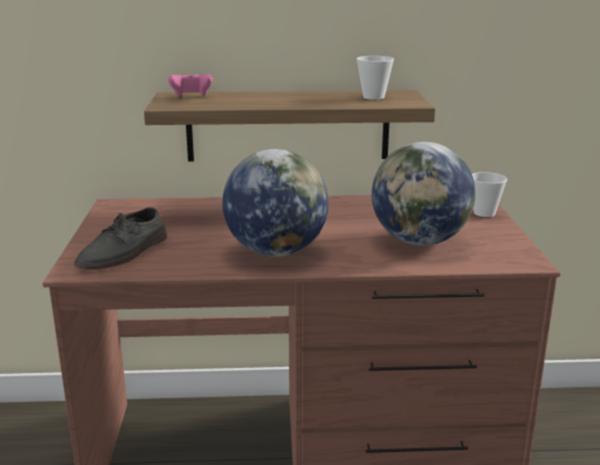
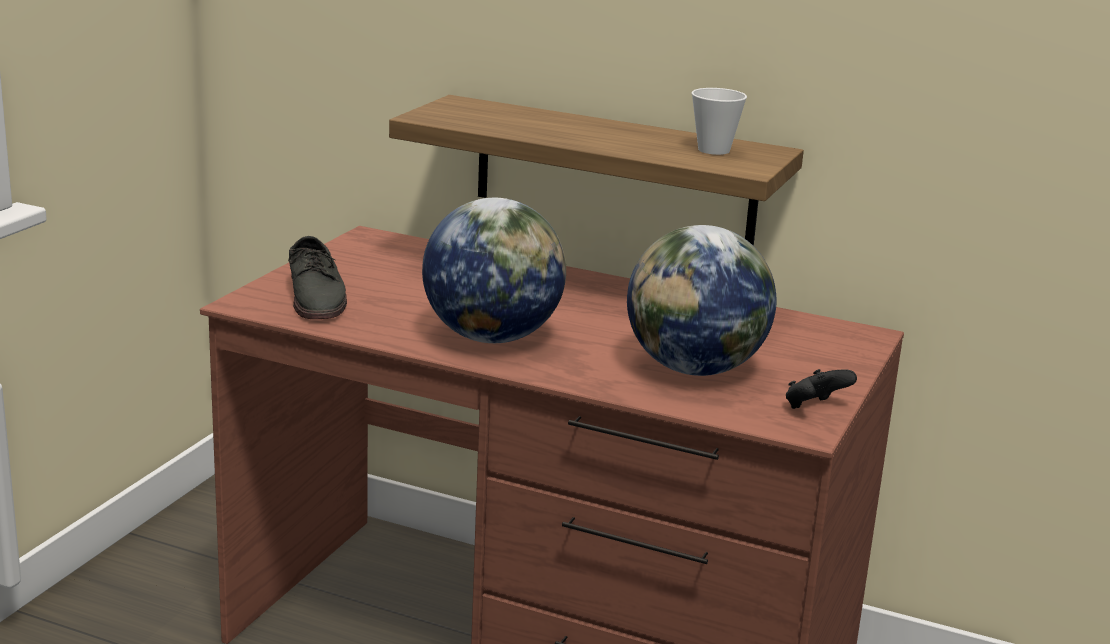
camera: 25 degrees right, 0 degrees up
(124, 253) = (317, 297): grey shoe -> grey shoe turned 75 degrees counterclockwise
(191, 97) = (475, 109): pink game controller -> none
(484, 213) = (847, 356): cup -> none
(513, 248) = (814, 408): none -> black game controller

